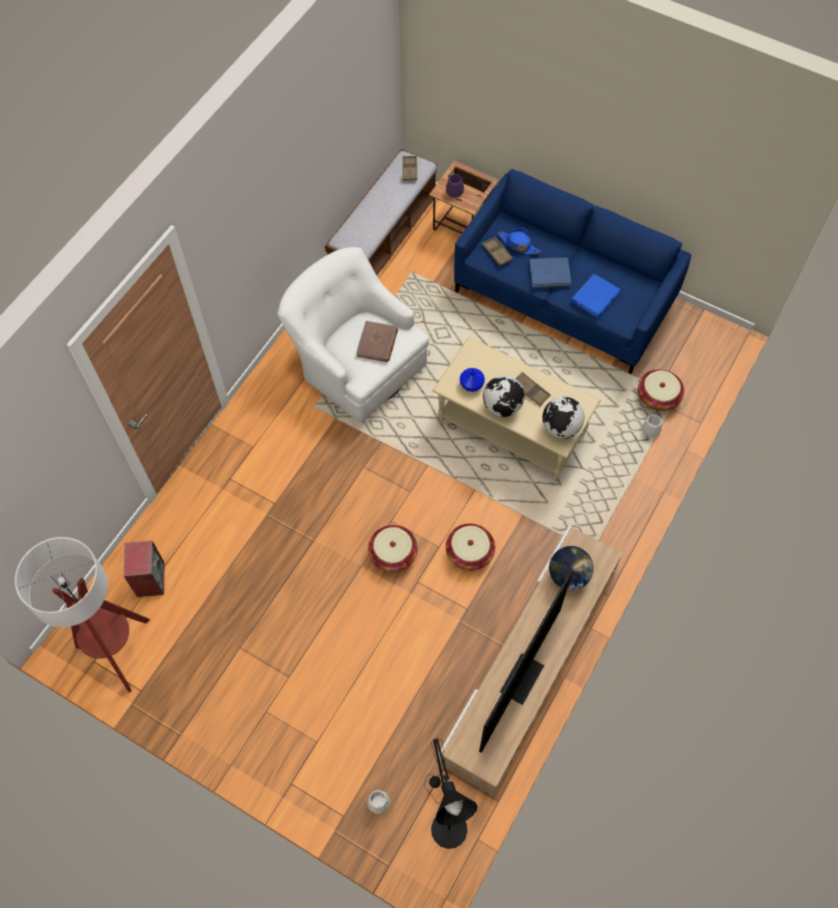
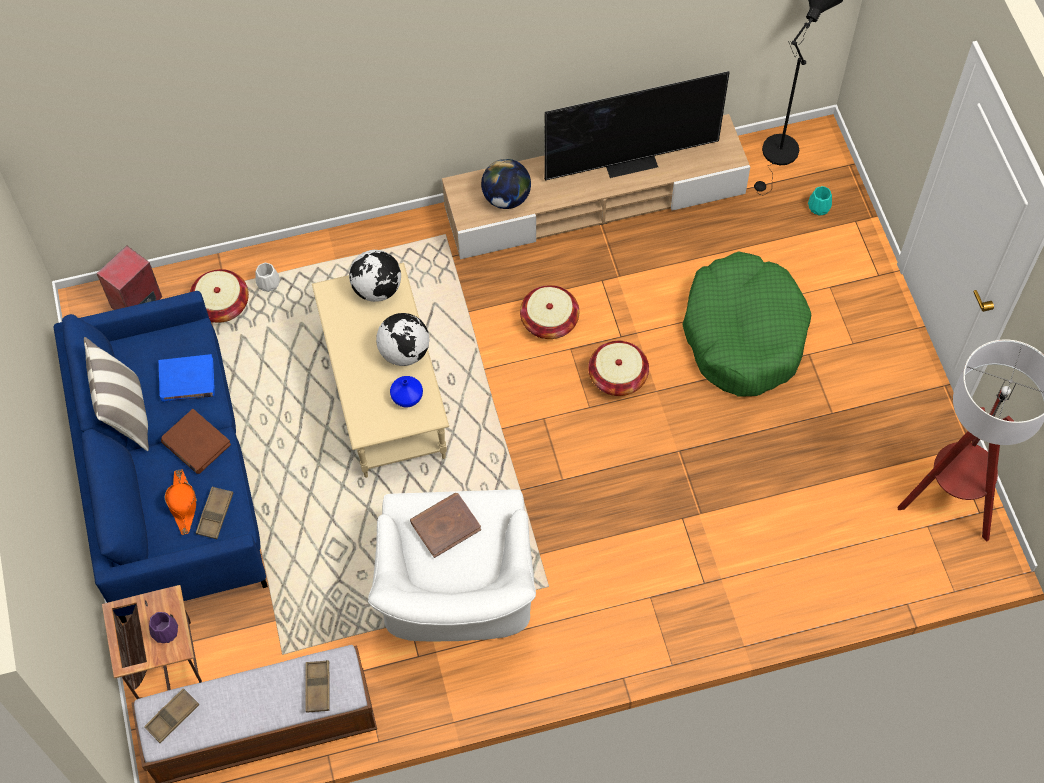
camera: 135 degrees left, 0 degrees up
(150, 579) = (867, 546): speaker -> speaker (136, 303)
(343, 653) = (744, 334): none -> green dog bed
(378, 803) = (819, 207): white vase -> turquoise vase
(518, 244) = (183, 504): blue hat -> orange hat
(530, 390) = (361, 344): brown tray -> brown tray (318, 687)
(549, 274) = (196, 443): blue book -> brown book
(601, 258) = (126, 414): none -> pillow

